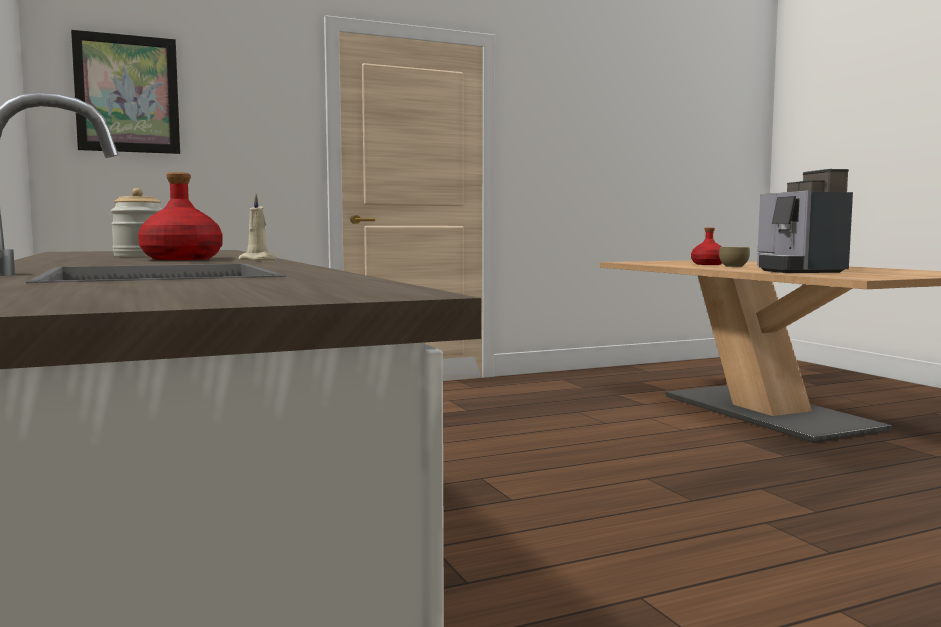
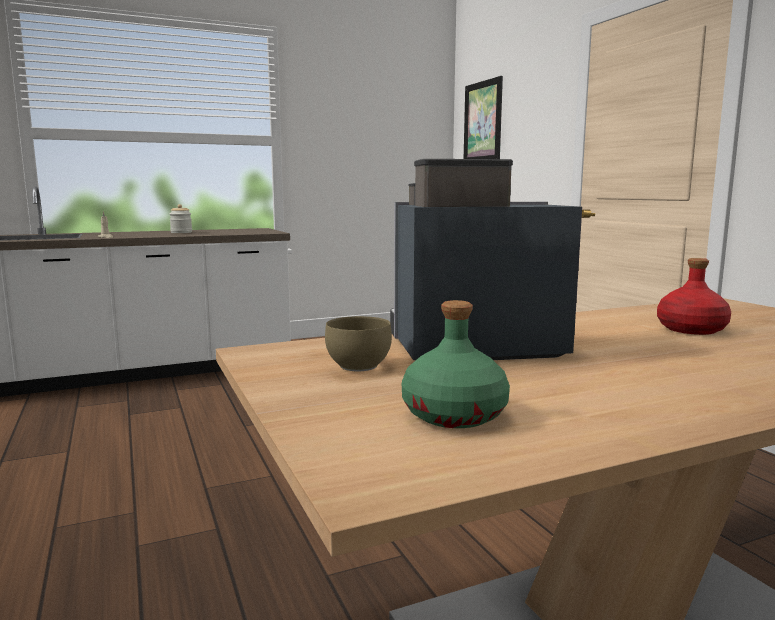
camera: 90 degrees right, 5 degrees up
(181, 259) = (137, 234): red bottle -> none
(734, 267) = (601, 333): brown bowl -> brown bowl (360, 367)
(907, 272) = (454, 415): none -> green bottle

